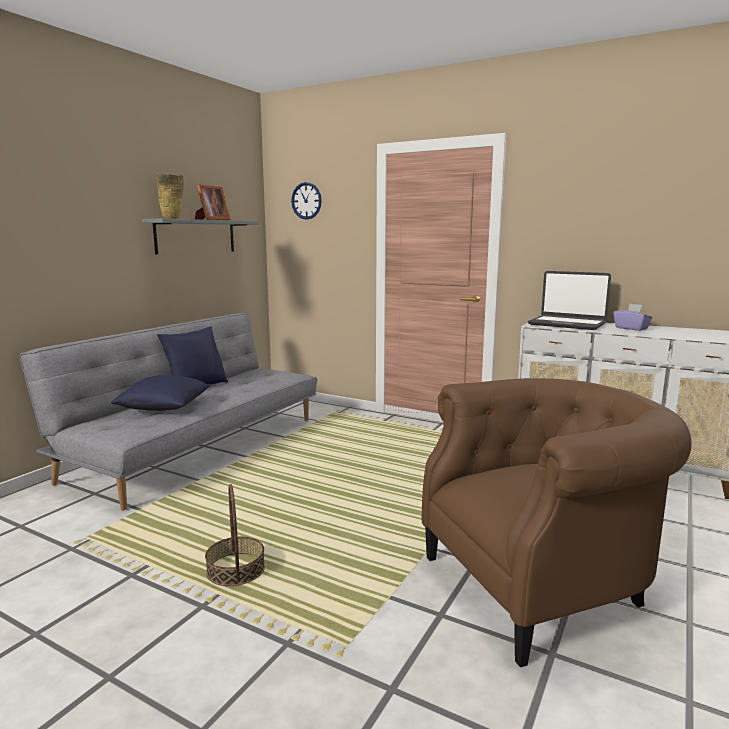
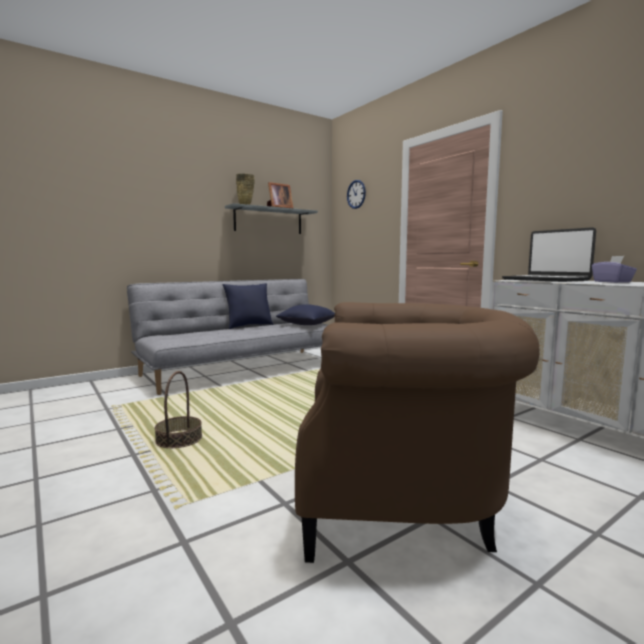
camera: 25 degrees right, 5 degrees down
(165, 408) = (211, 333): blue pillow -> blue pillow (307, 325)

